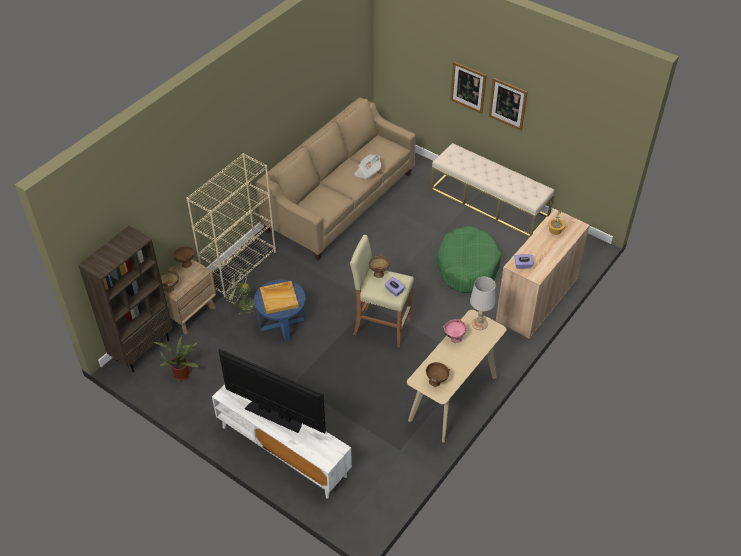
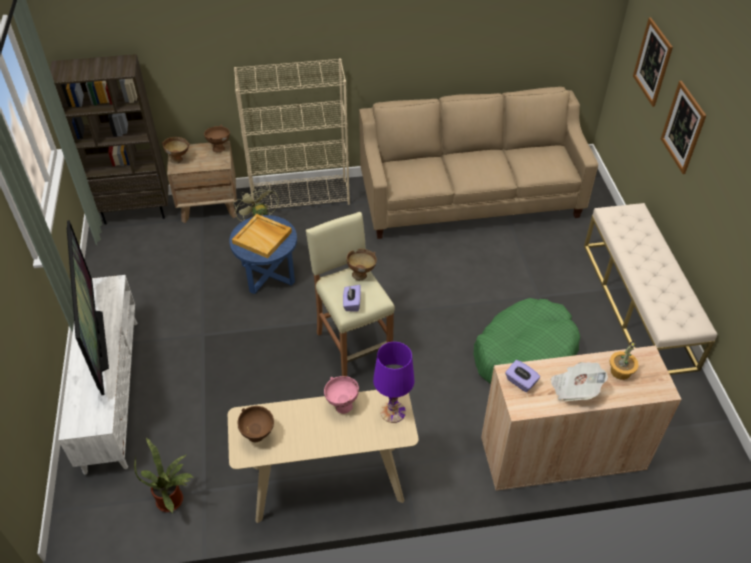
camera: 45 degrees right, 0 degrees up
(182, 373) = (136, 253): potted plant -> potted plant (173, 499)
(367, 172) = (500, 173): newspaper -> newspaper (575, 389)
(480, 324) = (393, 412): white table lamp -> purple table lamp
(508, 103) = (714, 172): picture -> picture (653, 62)

